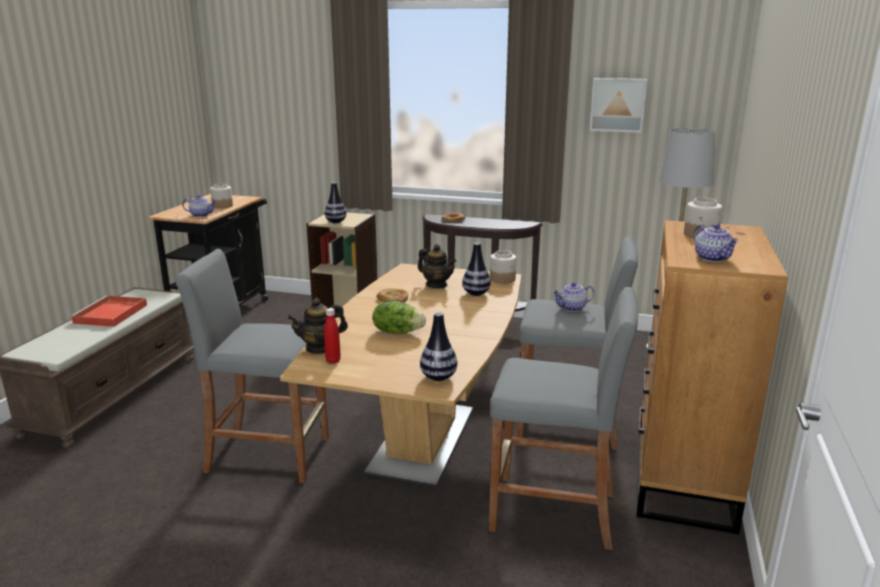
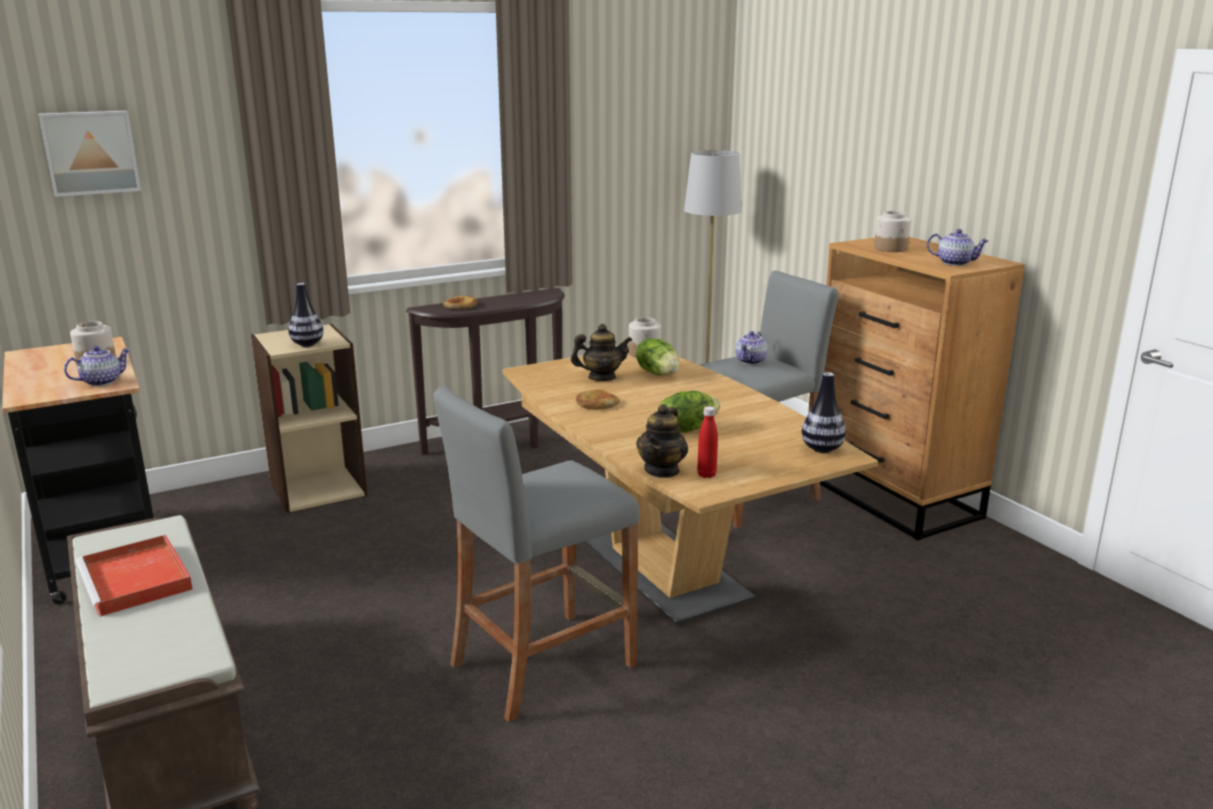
camera: 45 degrees left, 0 degrees up
(476, 293) = (658, 373): vase -> lettuce
(553, 511) = (865, 568): grey stool -> none
(618, 105) = (616, 131): picture -> picture (90, 152)

